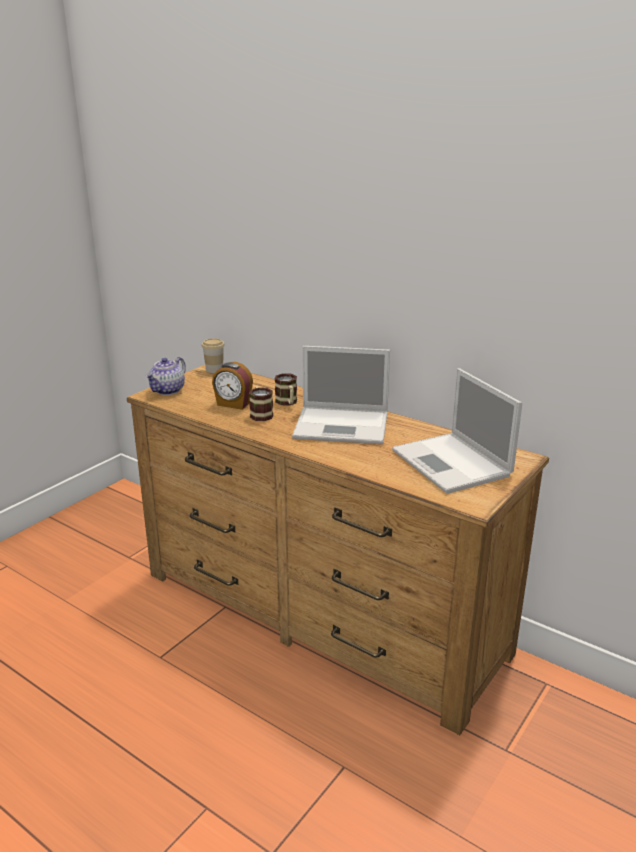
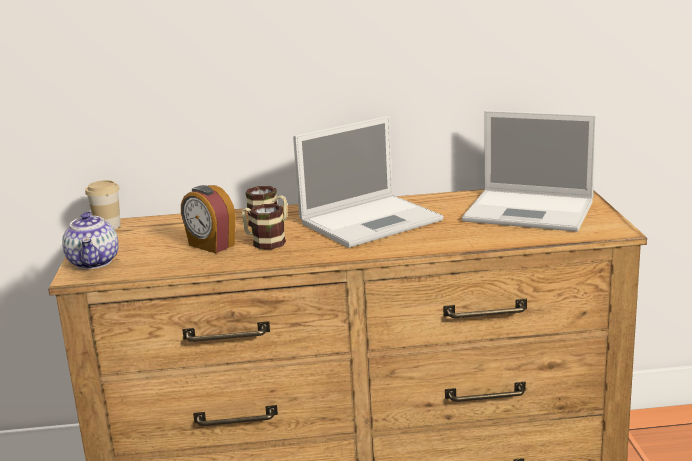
camera: 40 degrees left, 5 degrees down
(233, 404) = (210, 245): alarm clock -> alarm clock turned 60 degrees clockwise

